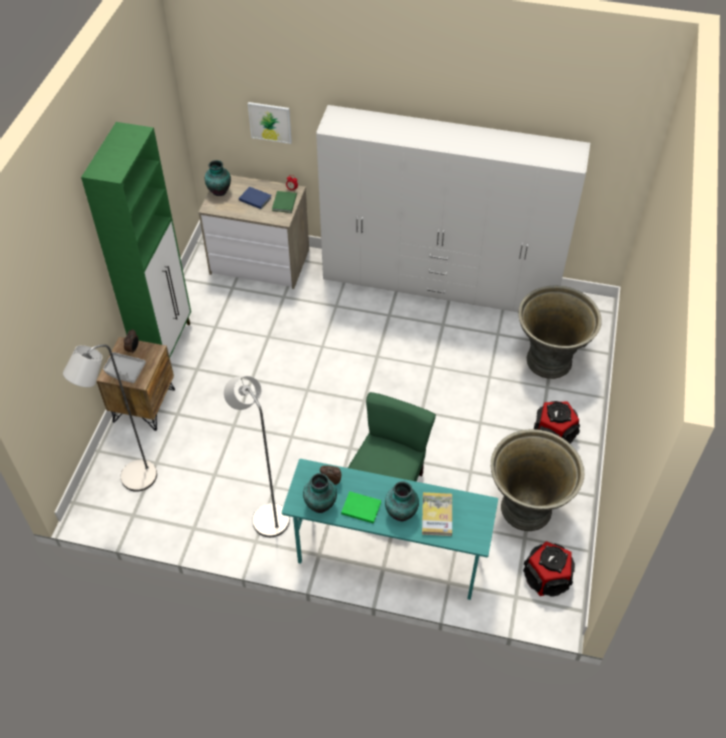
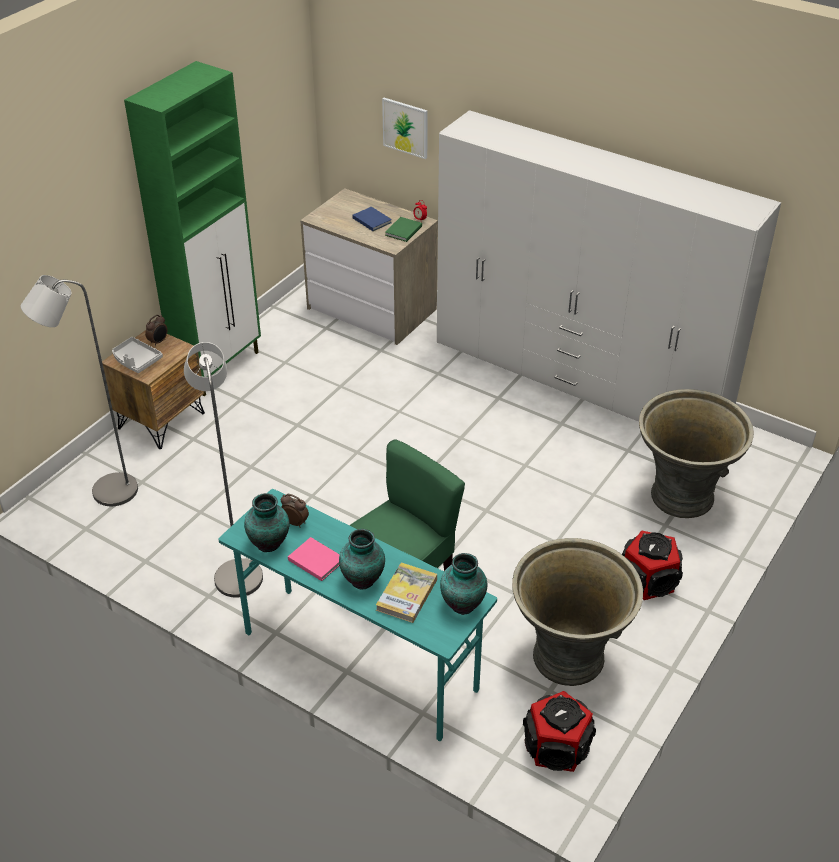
camera: 20 degrees right, 10 degrees down
(219, 191) = (335, 205): vase -> vase (463, 603)
(360, 507) = (315, 559): green book -> pink book

